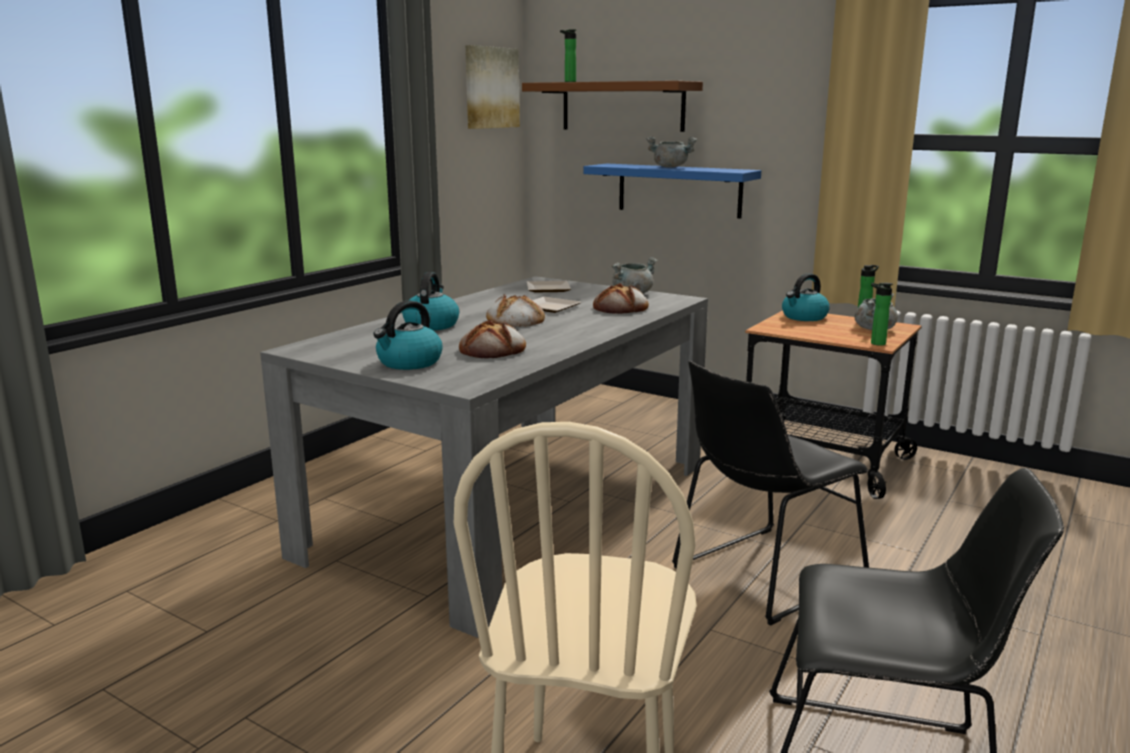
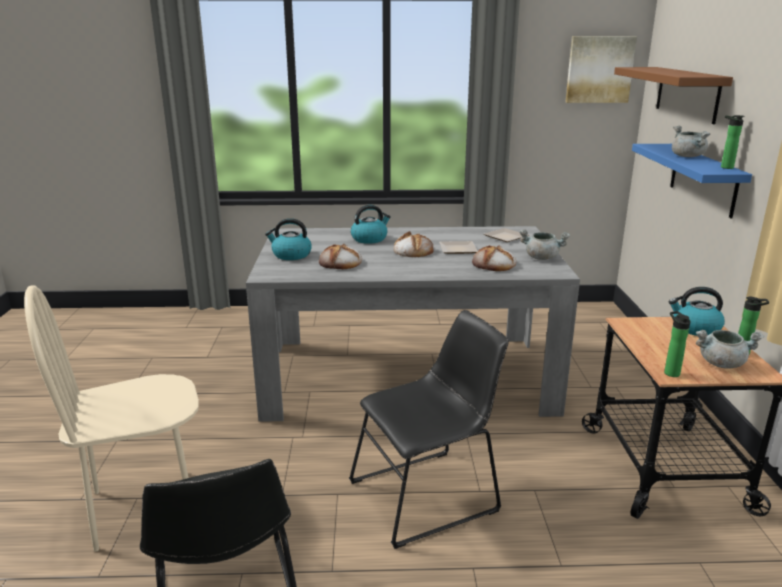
camera: 55 degrees right, 5 degrees up
(568, 81) = (638, 69): bottle -> bottle (724, 167)
(762, 575) = (429, 494): black chair -> black chair turned 135 degrees clockwise

